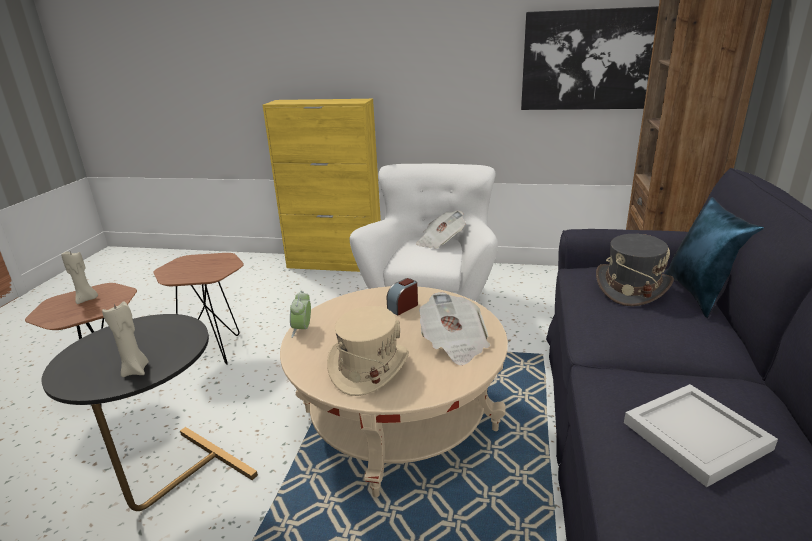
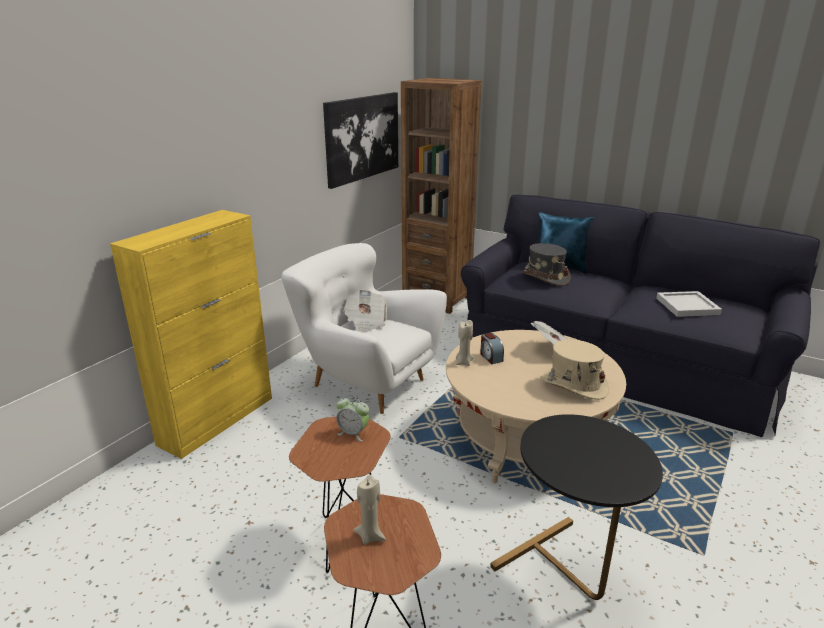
camera: 70 degrees left, 0 degrees up
(136, 370) = (622, 449): beige candle -> beige candle (463, 362)
(302, 329) = (502, 405): alarm clock -> alarm clock (353, 433)

